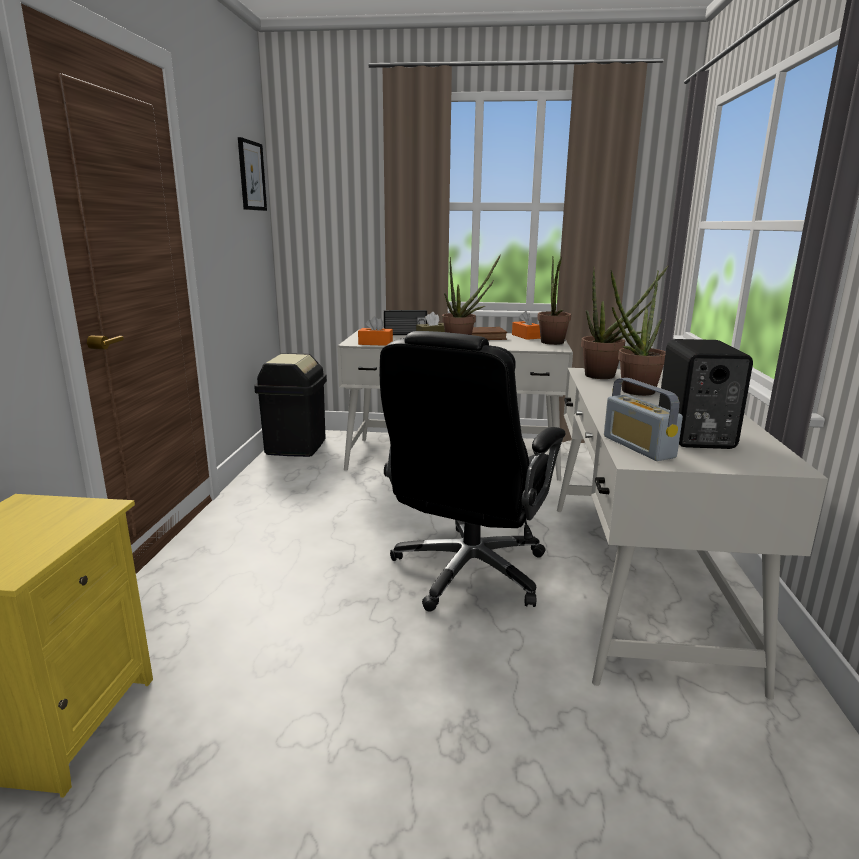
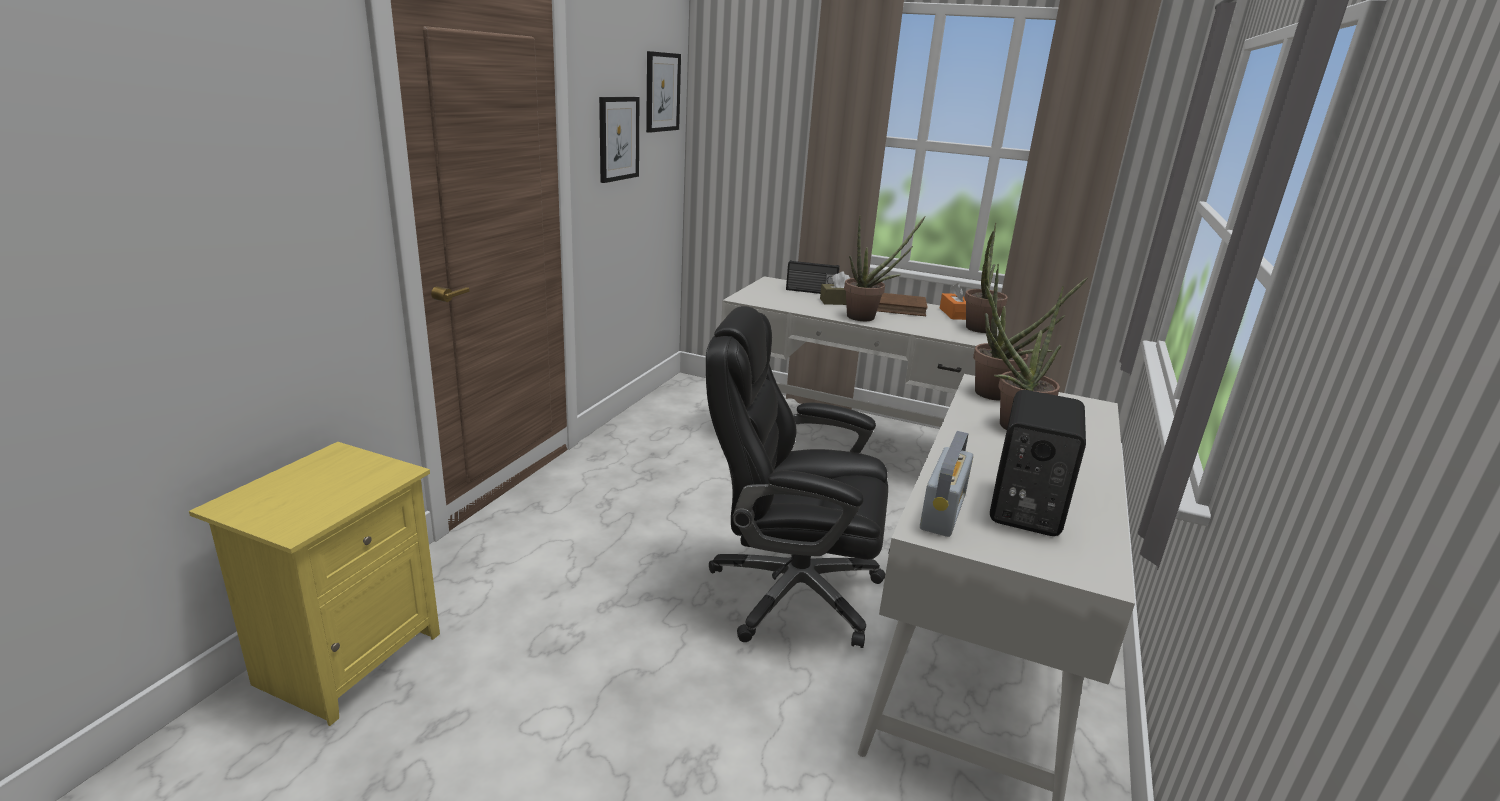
camera: 15 degrees right, 5 degrees up
(224, 212) = (618, 138): none -> picture
(295, 446) = (679, 398): black trash can -> none
(375, 343) = (766, 302): orange tissue box -> none
(468, 572) = (791, 591): black office chair -> black office chair turned 60 degrees clockwise
(638, 447) = (943, 512): radio -> radio turned 150 degrees counterclockwise

